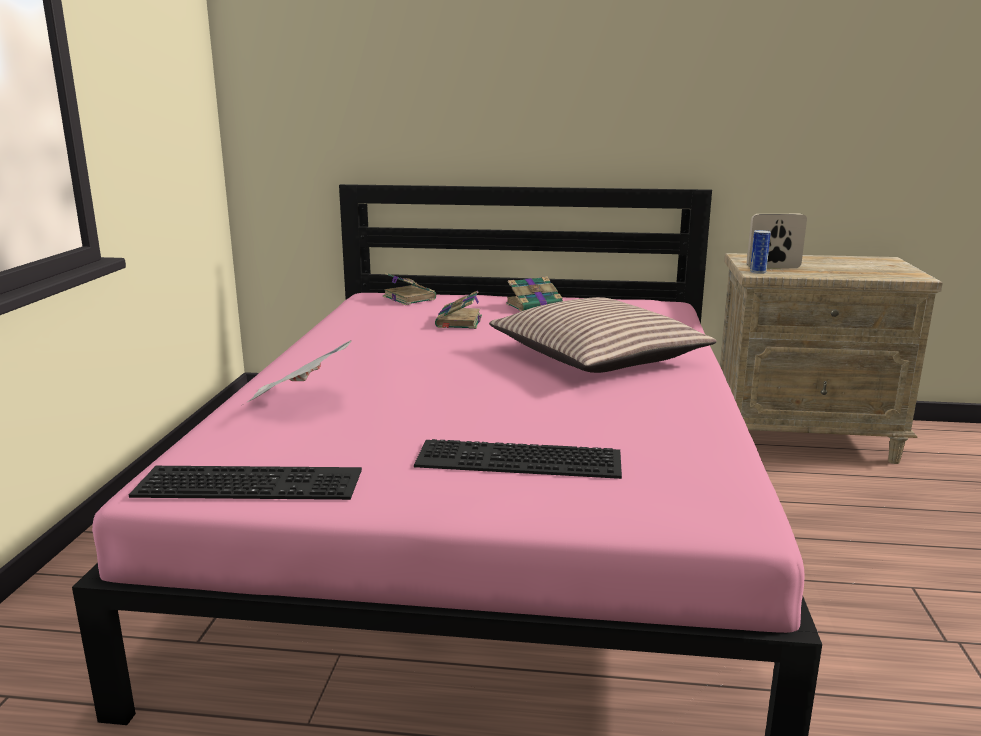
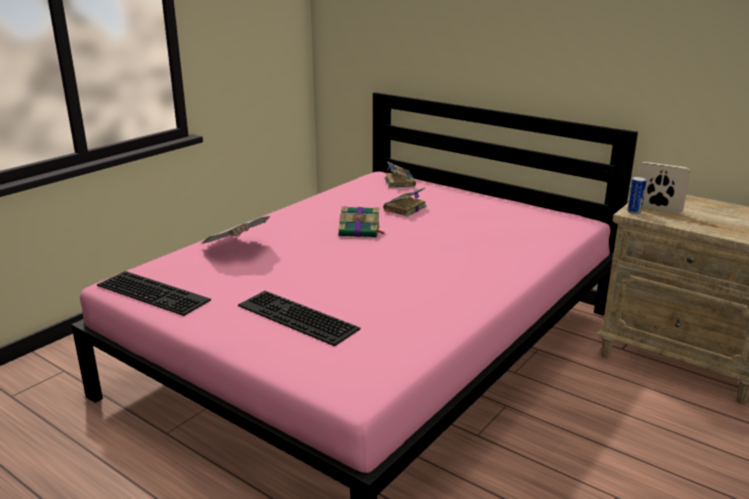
camera: 30 degrees right, 5 degrees up
(535, 305) = (476, 204): book -> book (360, 231)
(598, 356) = (454, 256): pillow -> none

